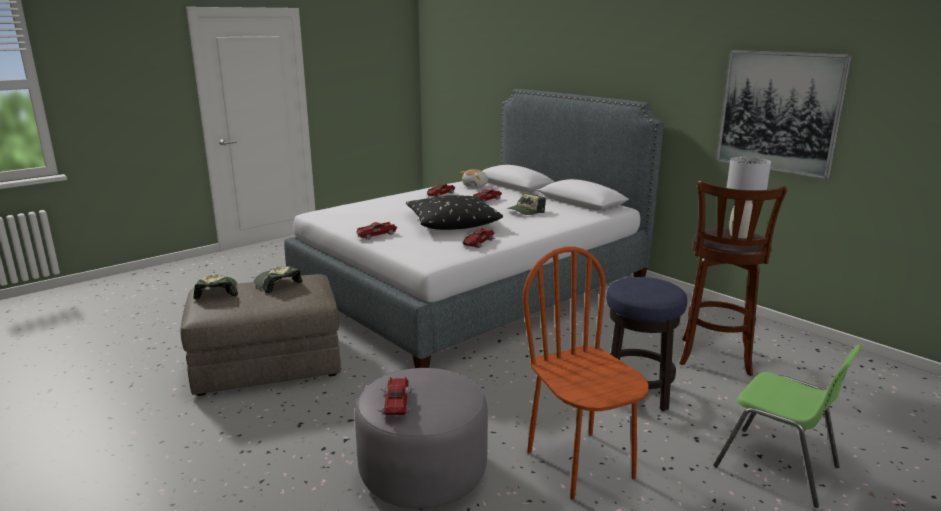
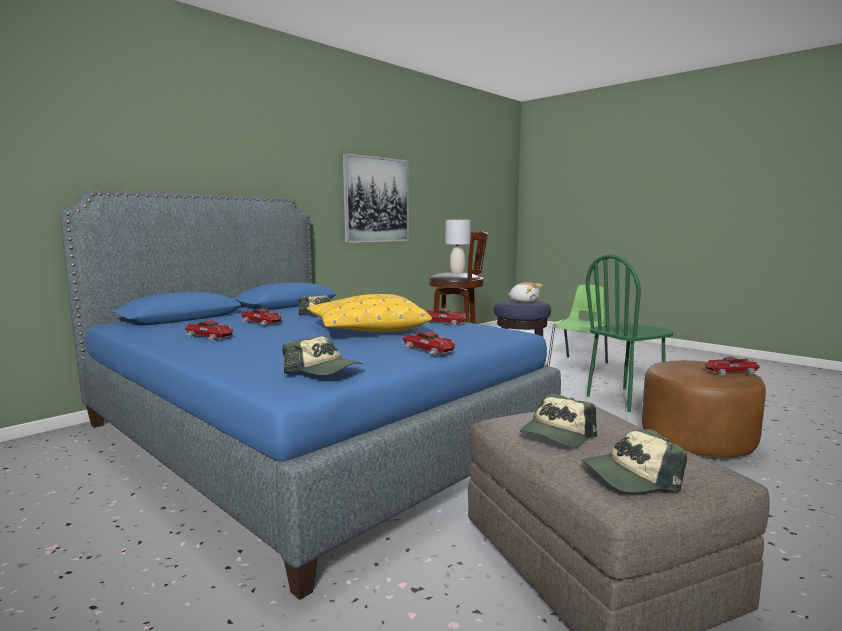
camera: 95 degrees left, 10 degrees down
(336, 214) = (324, 370): none -> cap
(423, 472) = (697, 441): grey ottoman -> brown ottoman
(452, 222) = (365, 330): black pillow -> yellow pillow
(474, 289) = (304, 437): grey bed -> blue bed
(476, 186) = (171, 327): plush toy -> plush toy (524, 301)
(581, 464) = (625, 399): brown chair -> green chair

